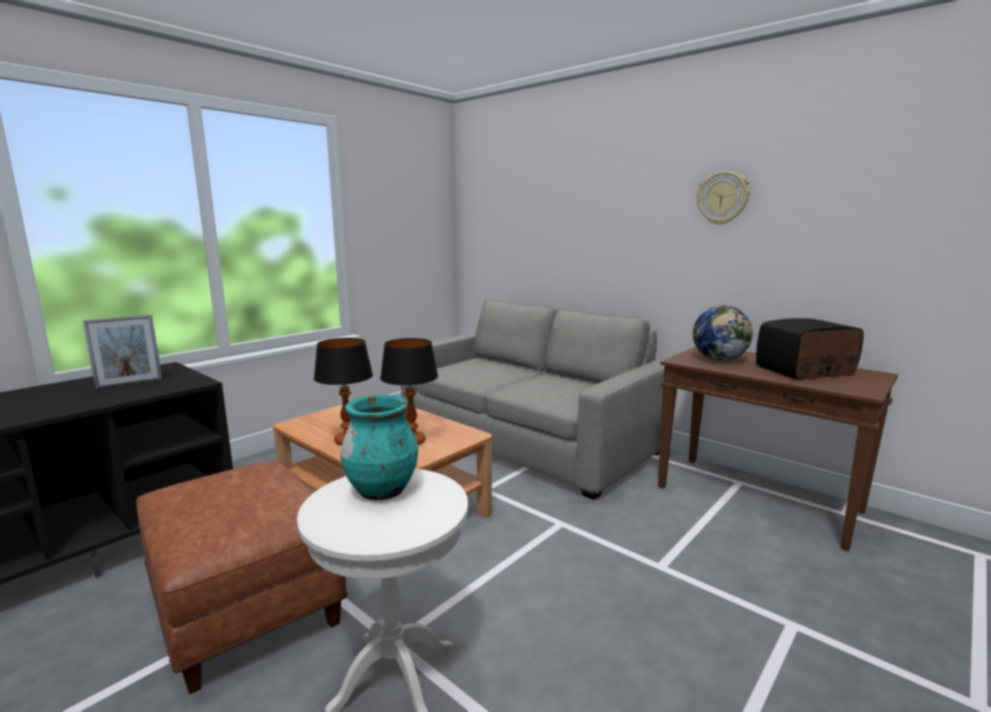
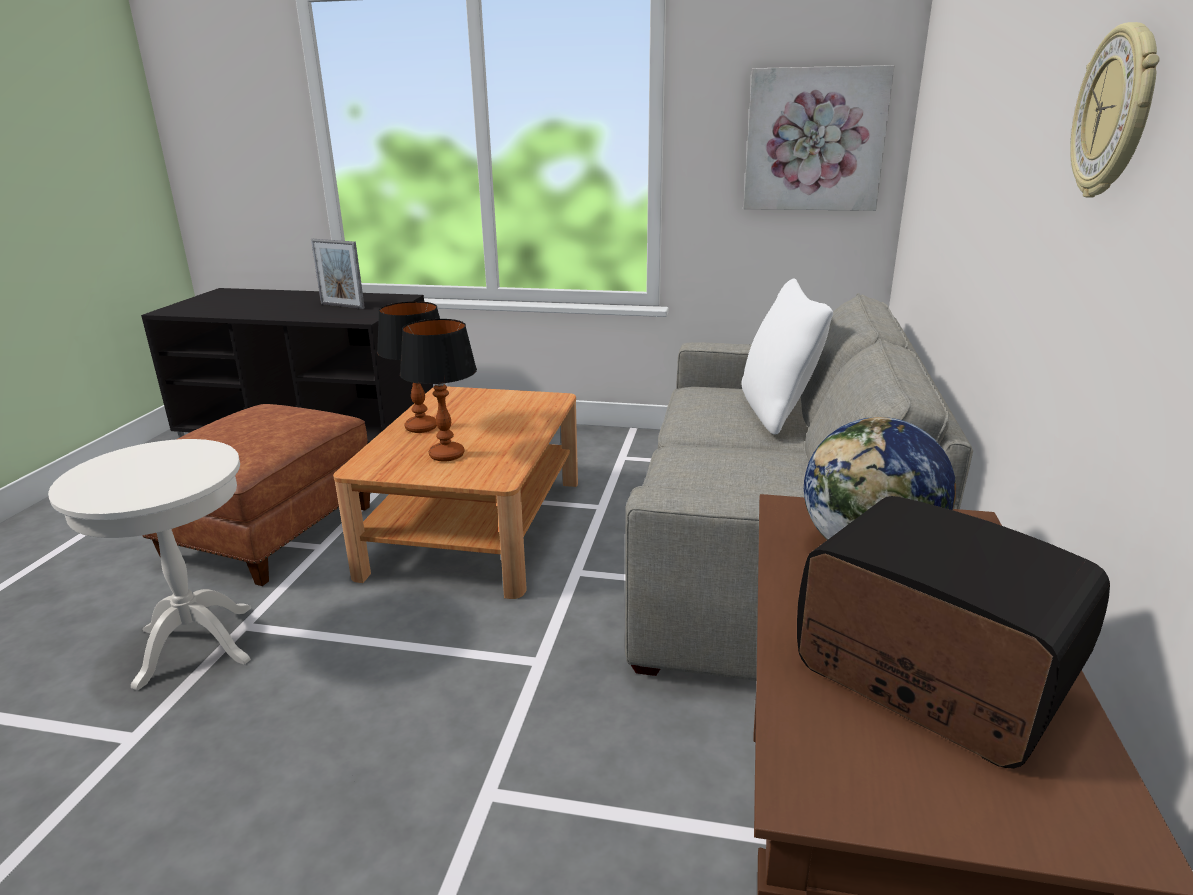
camera: 60 degrees right, 10 degrees up
(382, 491) = (175, 462): turquoise vase -> none
(418, 223) = (814, 140): none -> picture
(494, 365) = (777, 411): none -> white pillow

